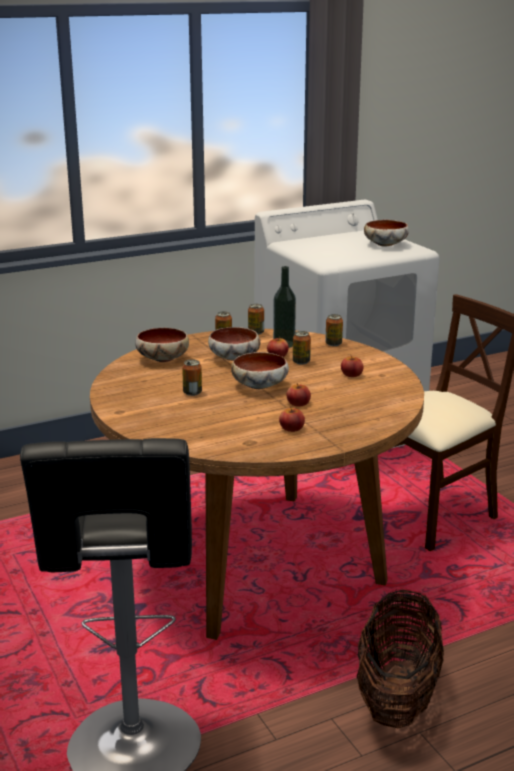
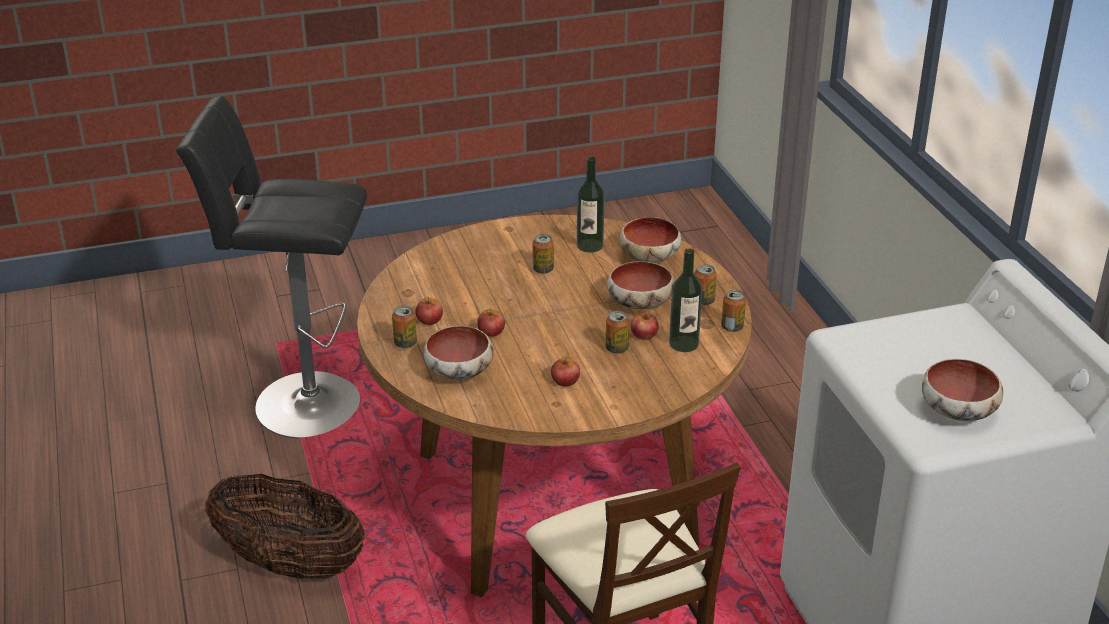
camera: 100 degrees right, 10 degrees up
(147, 379) = (590, 245): none -> bottle
(260, 386) = (548, 312): bowl -> bowl (459, 372)
(333, 344) = (677, 383): can -> can (405, 343)

